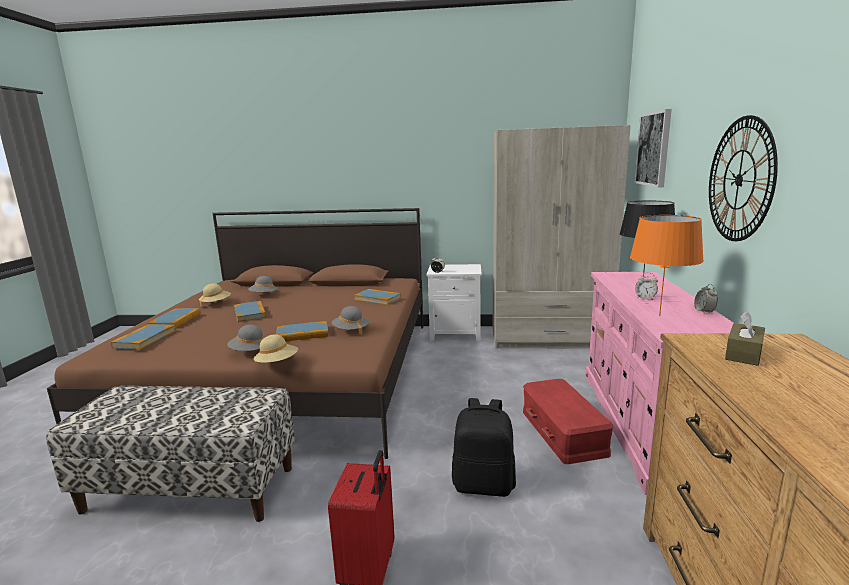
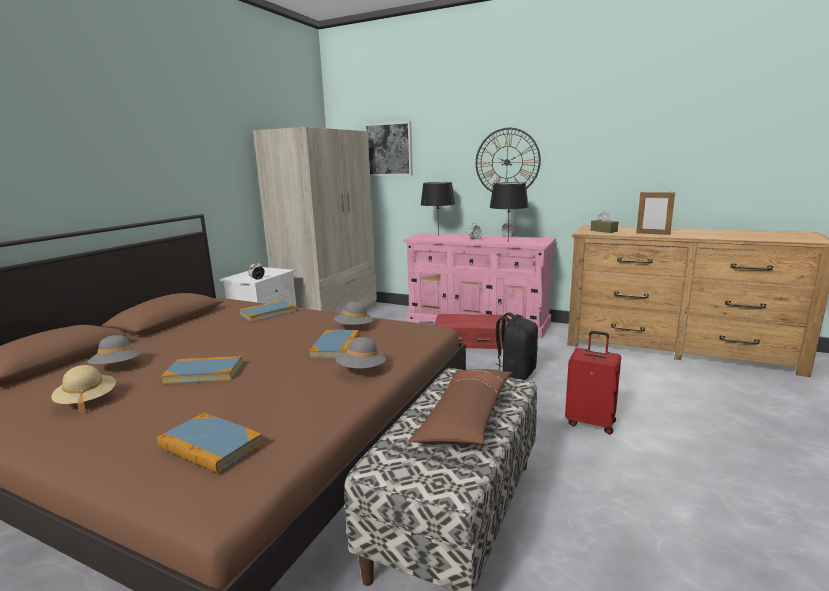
camera: 70 degrees left, 0 degrees up
(176, 320) = (137, 428): book -> none
(178, 411) = (465, 418): none -> brown pillow
(277, 363) = (412, 358): beige hat -> none
(659, 315) = (508, 241): orange table lamp -> black table lamp
(787, 402) = (653, 234): none -> picture frame

